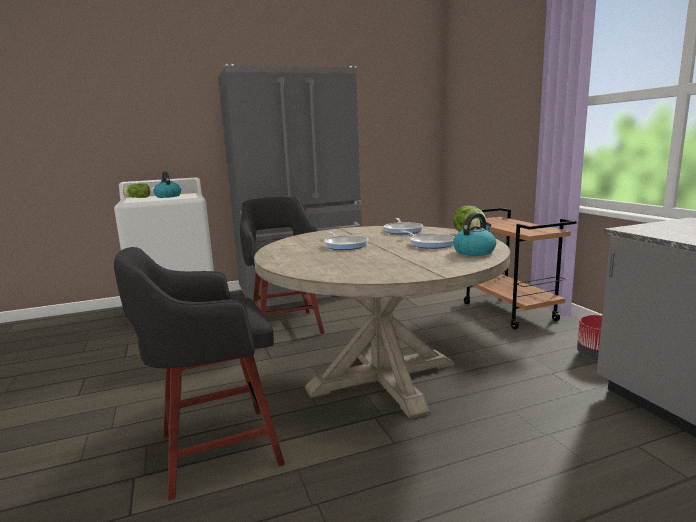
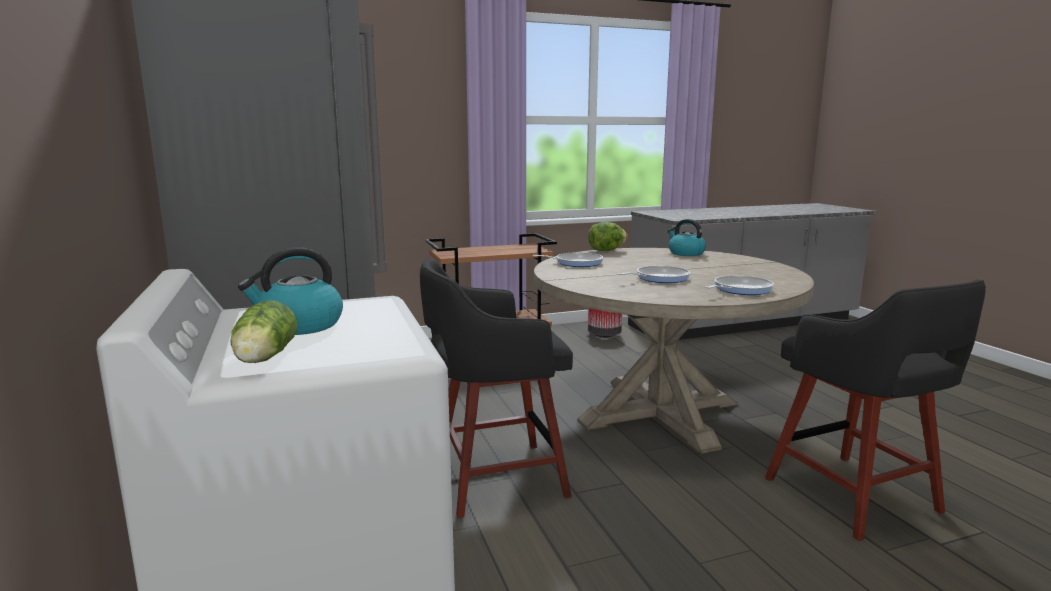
camera: 90 degrees left, 0 degrees up
(430, 243) = (651, 259): frying pan -> frying pan (740, 289)

